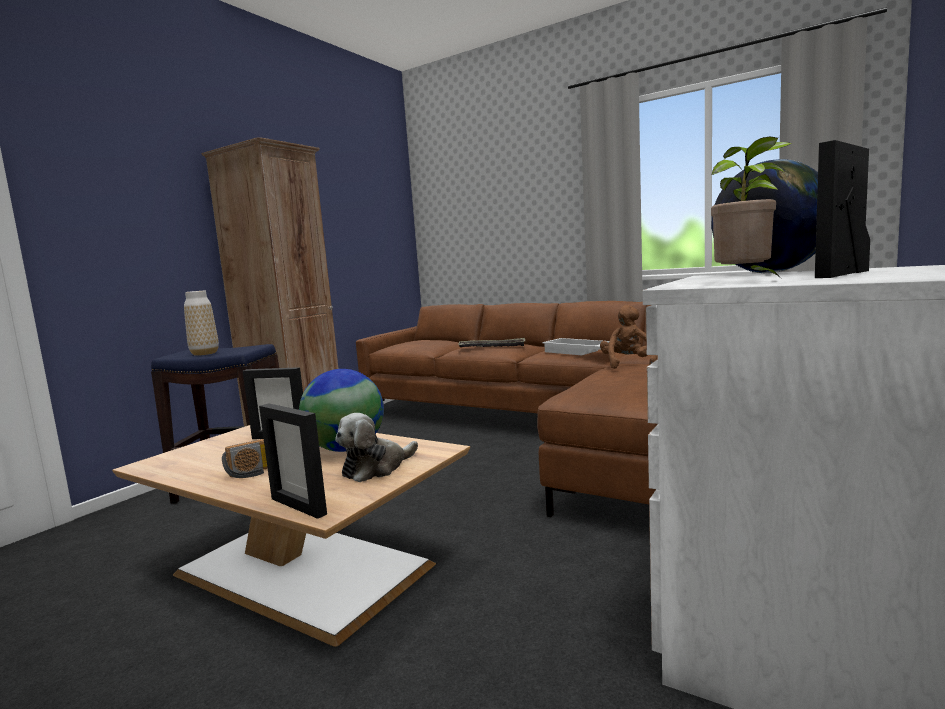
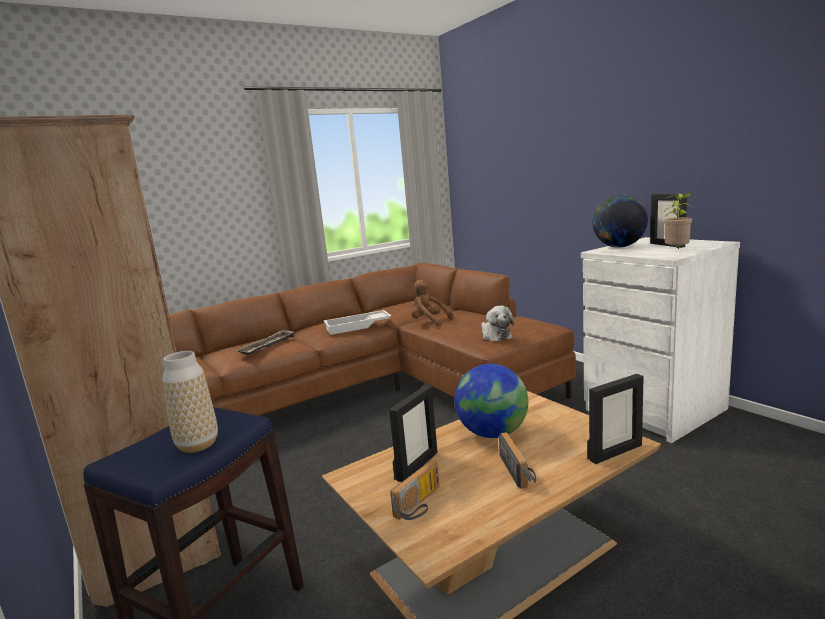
camera: 65 degrees left, 5 degrees up
(215, 449) = (420, 504): none -> radio
(376, 468) = (552, 423): plush toy -> plush toy (495, 335)

